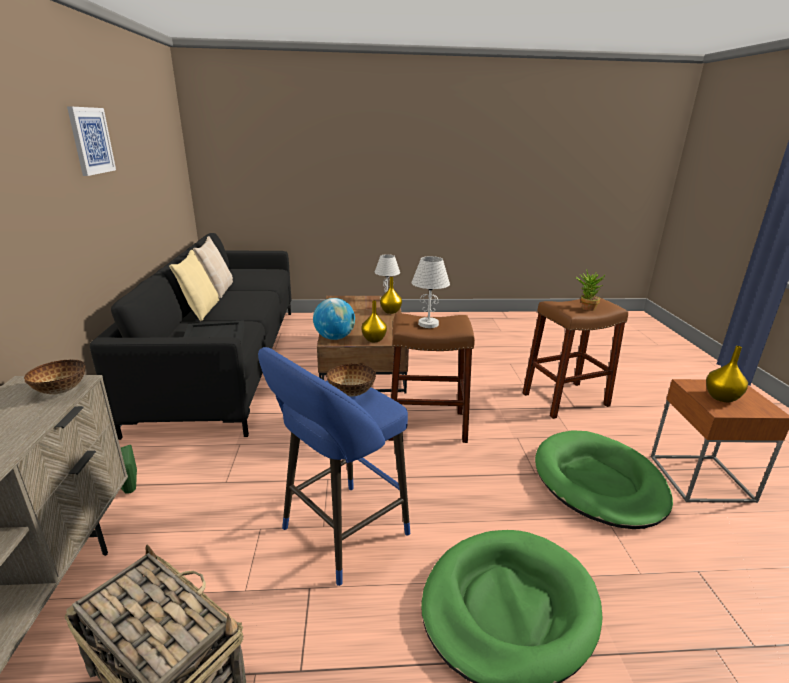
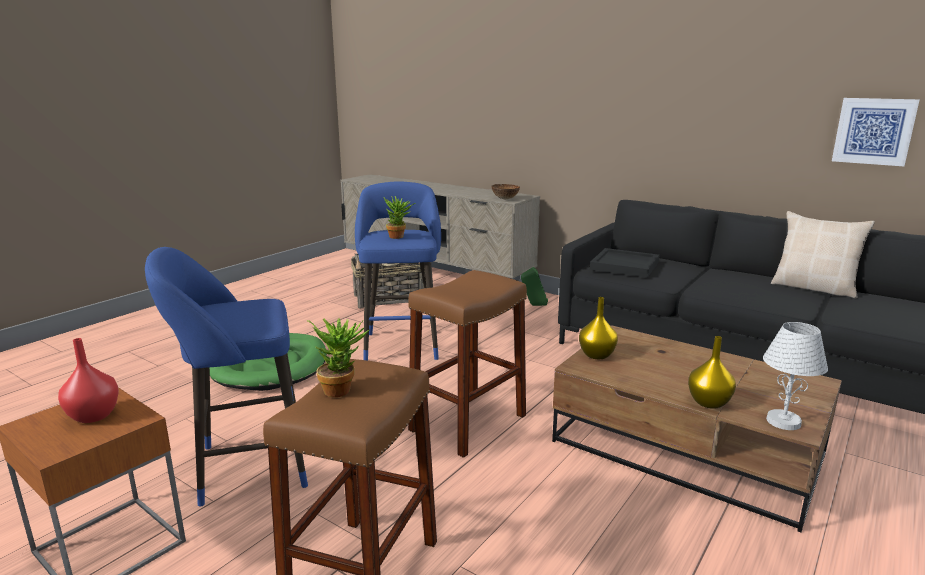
camera: 130 degrees right, 5 degrees down
(91, 140) = (714, 69): picture -> picture (874, 131)
(200, 310) = (725, 272): beige pillow -> none
(334, 338) = (627, 337): globe -> none
(352, 393) = (399, 237): bowl -> potted plant
(428, 324) = (469, 284): white table lamp -> none
(598, 482) = (245, 467): green dog bed -> blue stool
(722, 398) = (92, 416): yellow vase -> red vase

